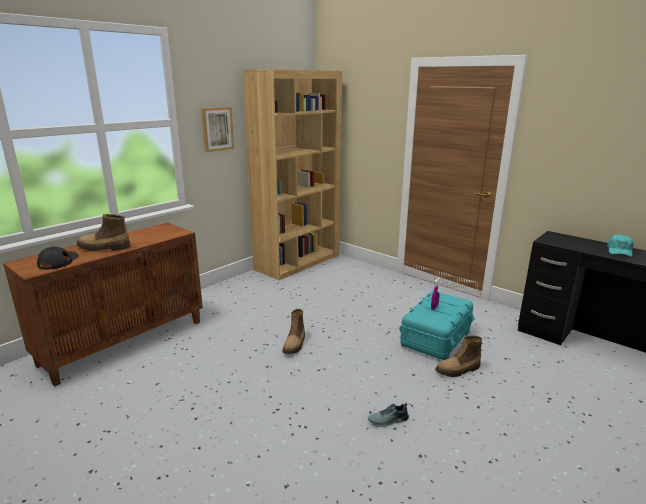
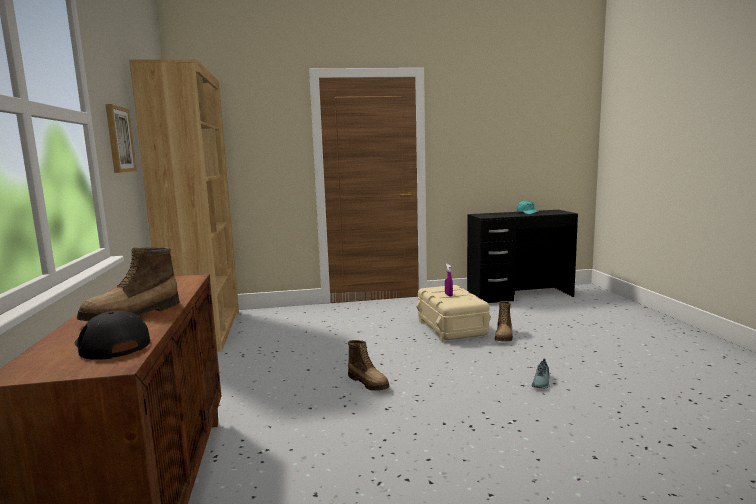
camera: 50 degrees left, 10 degrees down
(436, 339) = (452, 328): turquoise storage box -> beige storage box

